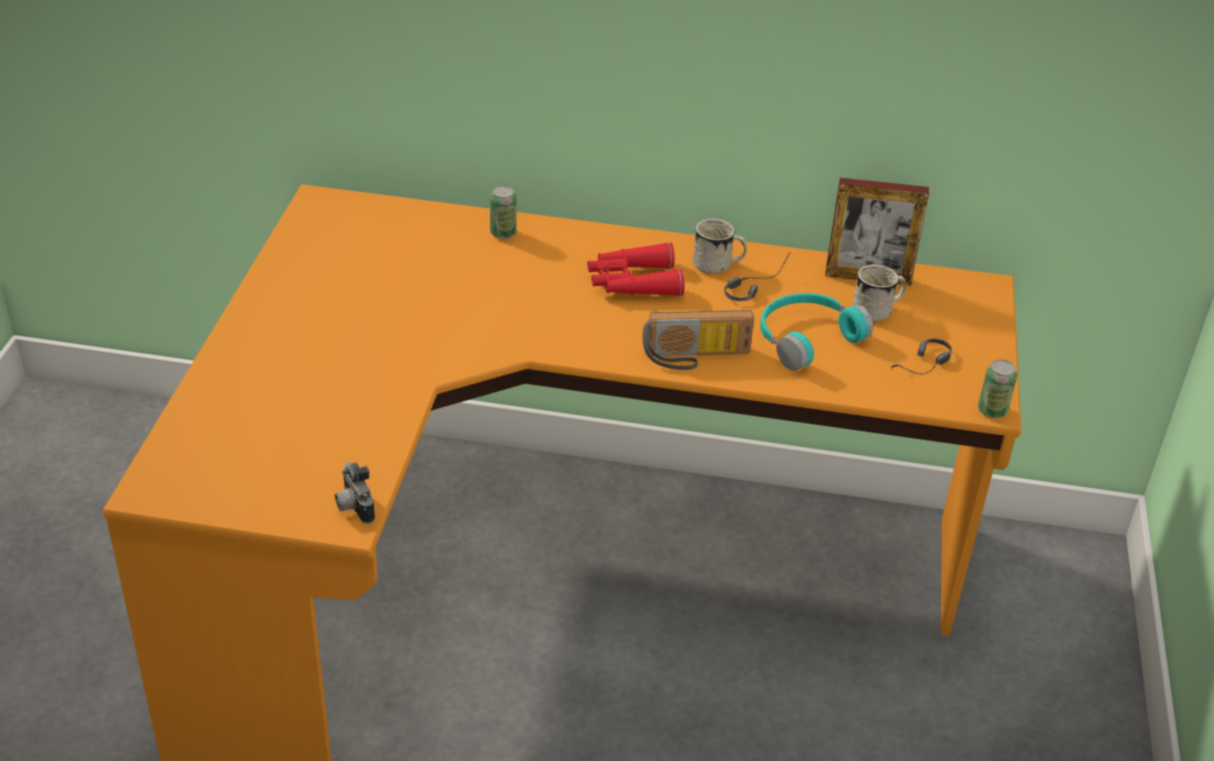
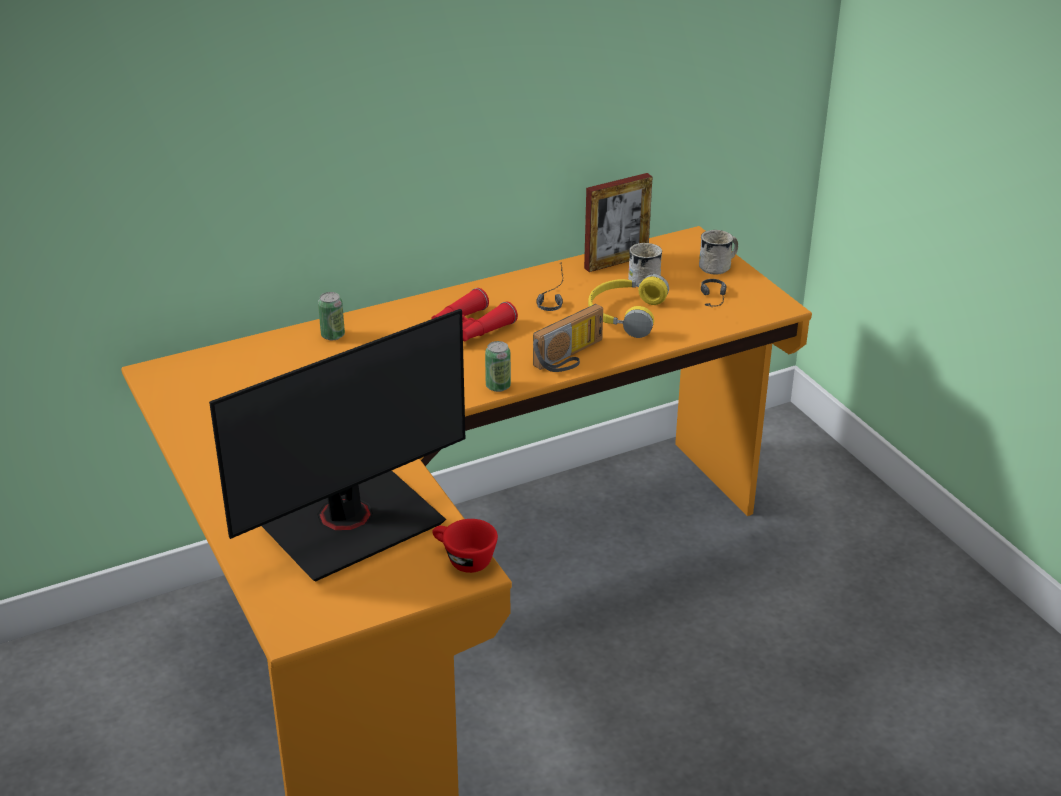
camera: 35 degrees left, 5 degrees down
(304, 422) = (352, 525): none -> monitor
(353, 507) = (463, 560): camera -> red cup
(718, 265) = (512, 294): white mug -> white mug (719, 267)
(805, 338) = (624, 315): turquoise headphones -> yellow headphones
(992, 411) = (784, 308): can -> can (498, 386)

